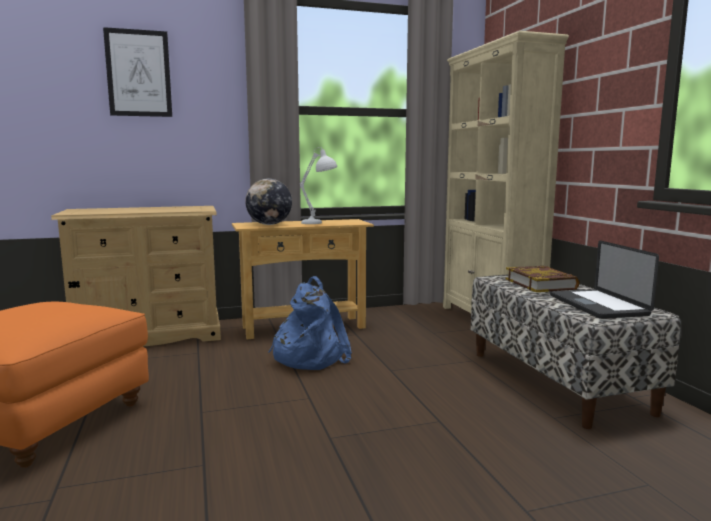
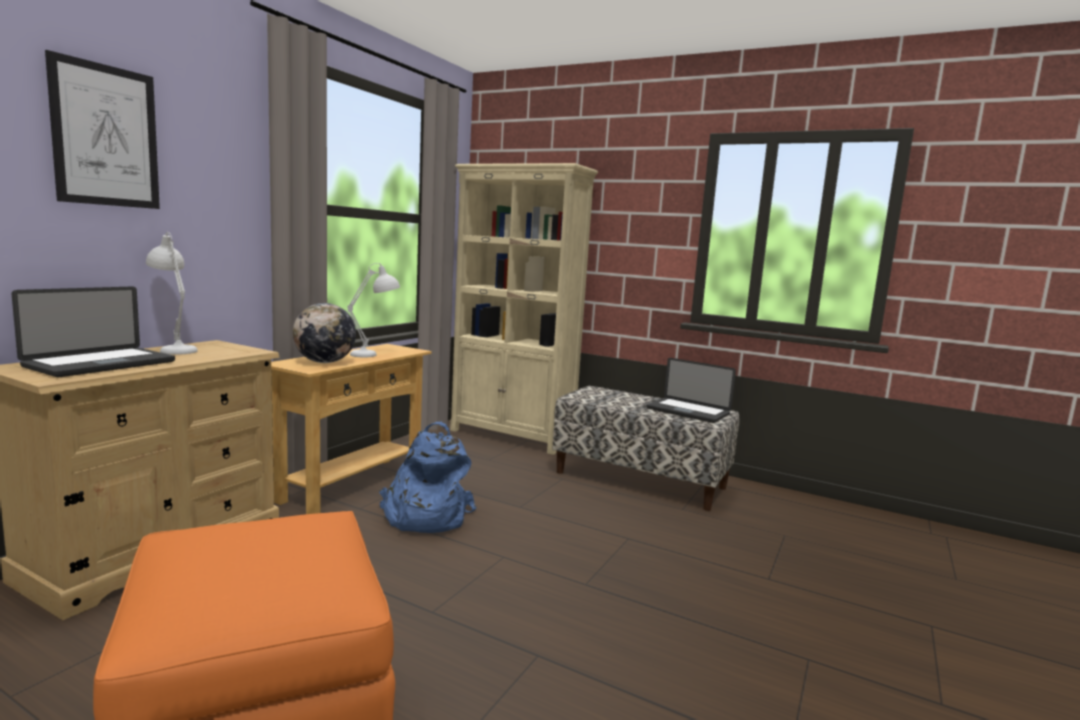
camera: 45 degrees left, 0 degrees up
(110, 210) = (101, 364): none -> laptop
(171, 207) = (174, 349): none -> white table lamp
(540, 284) = (616, 398): book -> none

